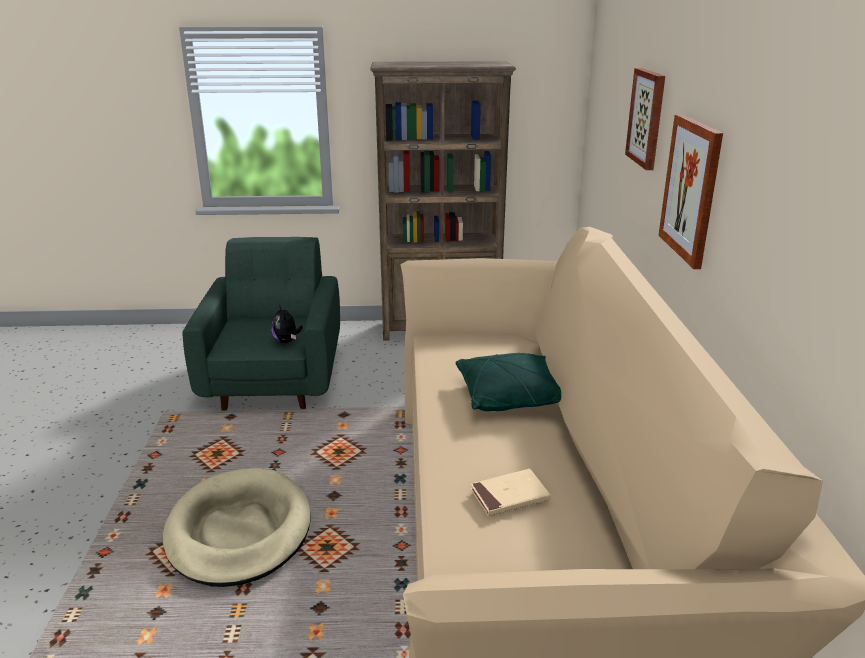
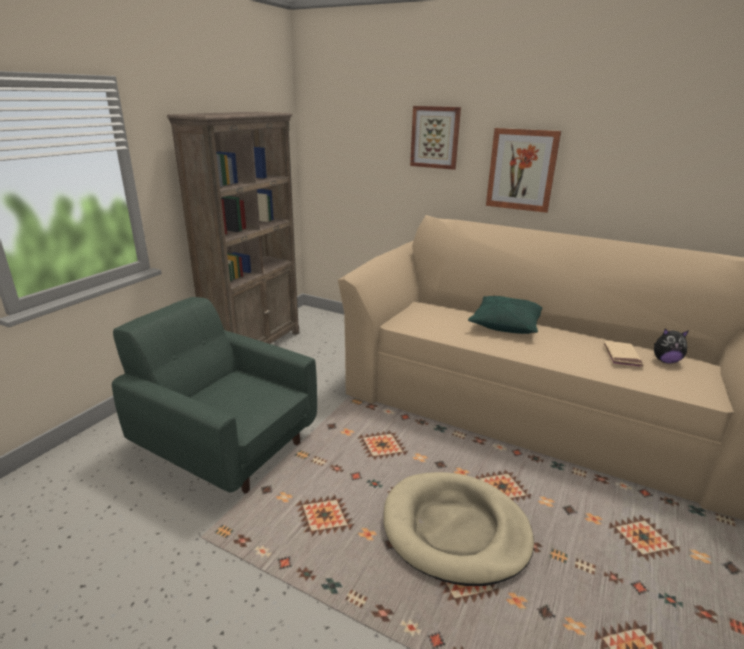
camera: 60 degrees left, 0 degrees up
(287, 341) = (274, 391): plush toy -> plush toy (665, 361)

